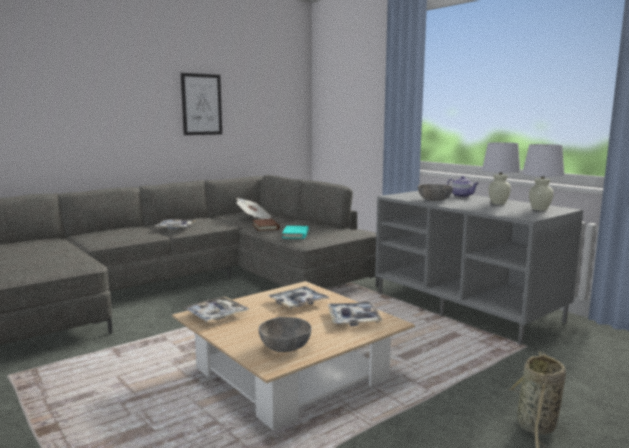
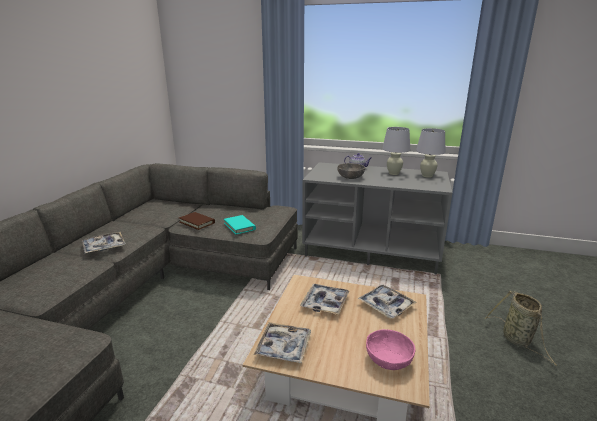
camera: 35 degrees left, 10 degrees up
(201, 104) = (74, 97): picture -> none
(255, 219) = (170, 214): newspaper -> none
(285, 347) = (388, 360): grey bowl -> pink bowl

